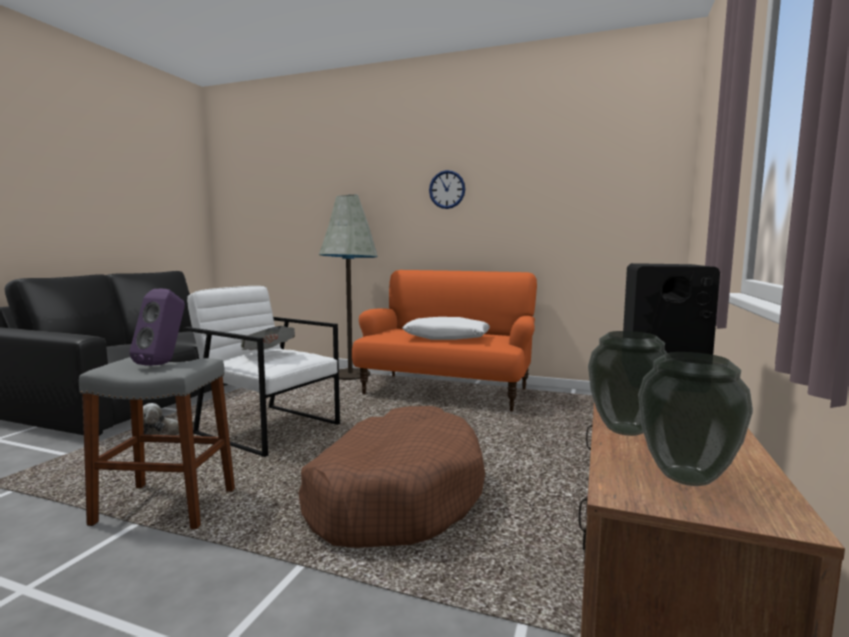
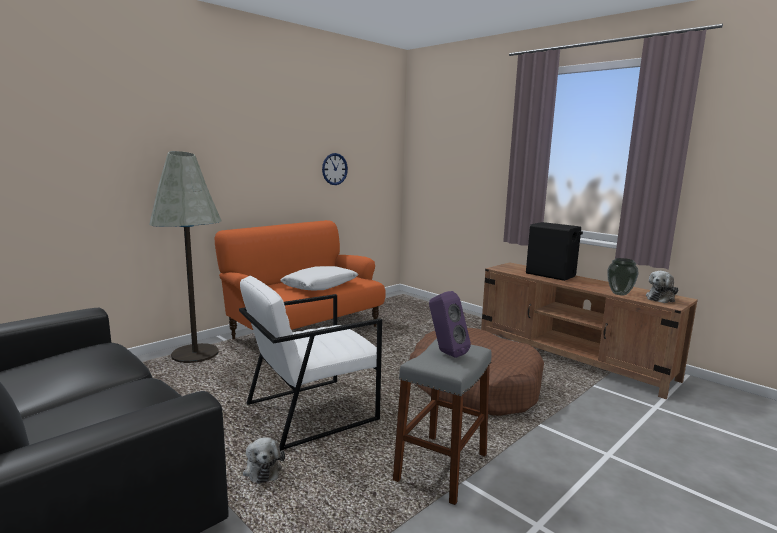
camera: 65 degrees left, 5 degrees up
(268, 354) = (322, 338): newspaper -> none
(447, 189) = (260, 148): wall clock -> wall clock (334, 169)
(688, 478) = (661, 298): vase -> plush toy

